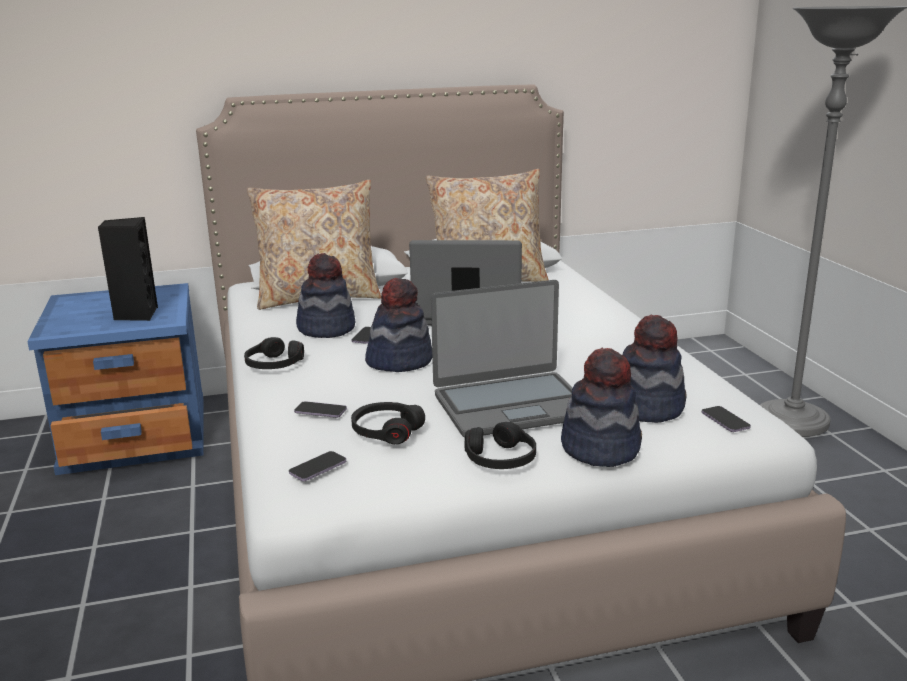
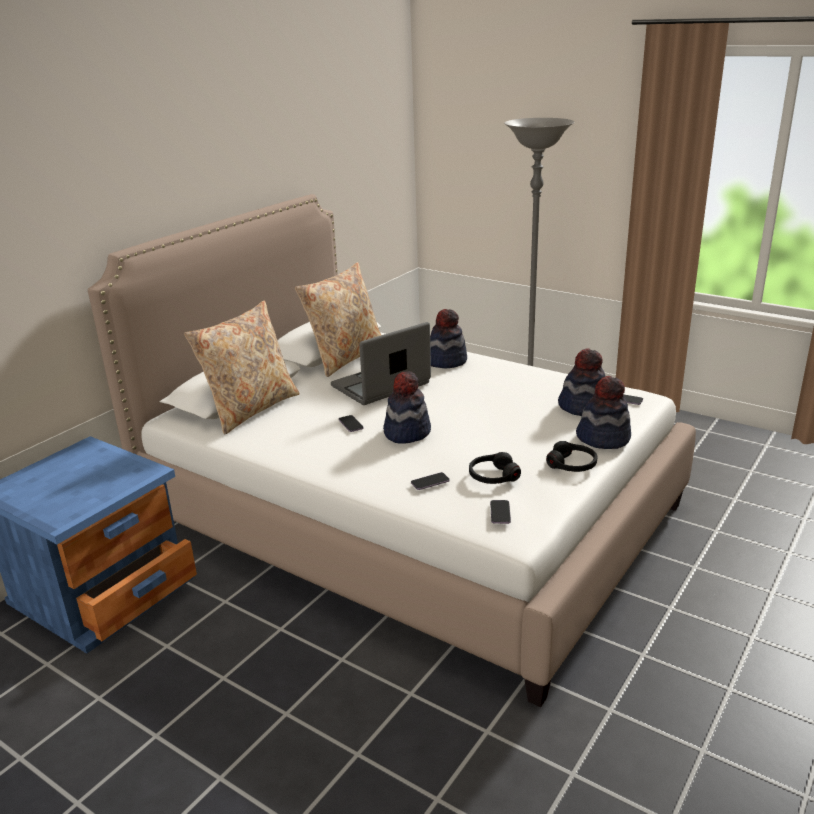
camera: 40 degrees left, 5 degrees up
(136, 314) = (107, 477): black speaker -> none
(274, 364) = (330, 467): black headphones -> none
(326, 328) = (309, 429): hat -> hat (446, 361)
(511, 405) = (522, 433): laptop -> none

